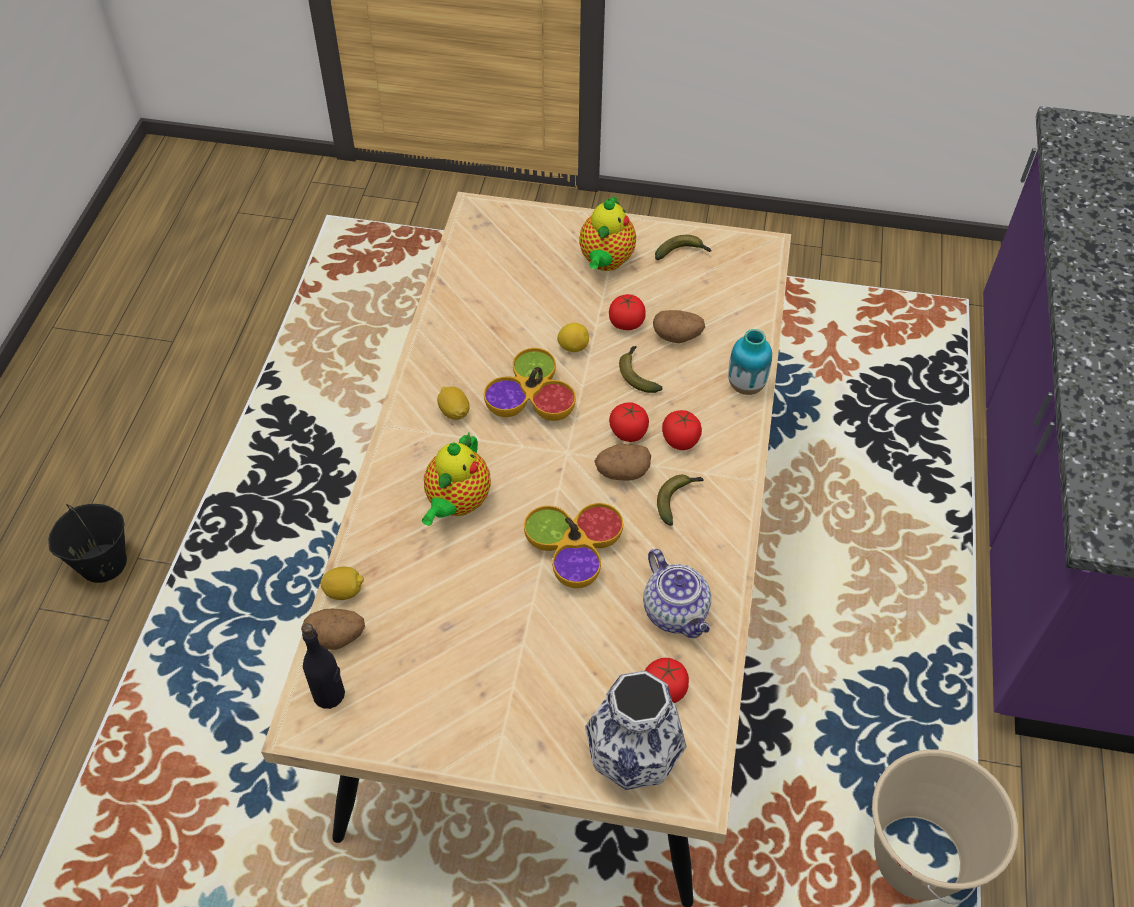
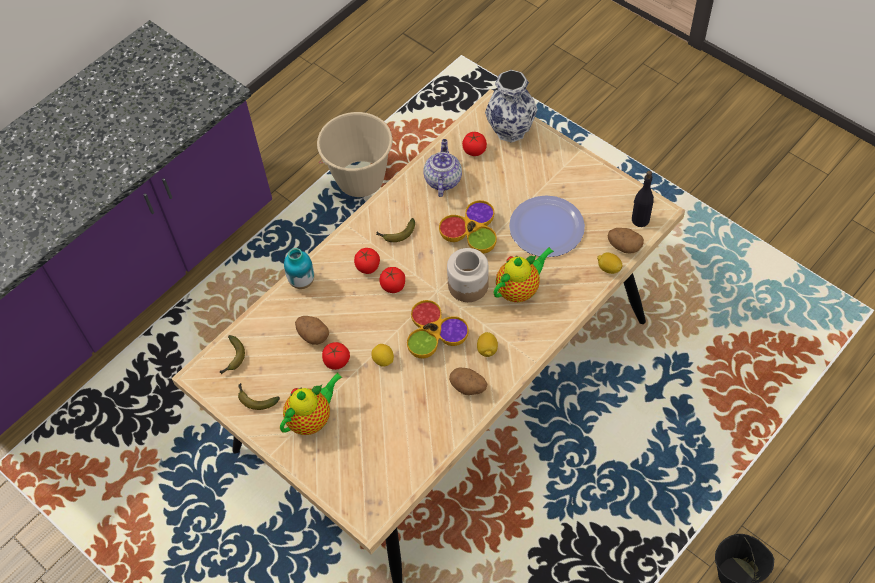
camera: 145 degrees left, 5 degrees up
(470, 611) = (546, 227): none -> plate
(530, 476) = (468, 286): none -> jar
(622, 472) = (415, 263): potato -> potato (468, 387)
(637, 374) = (358, 321): banana -> banana (232, 358)

